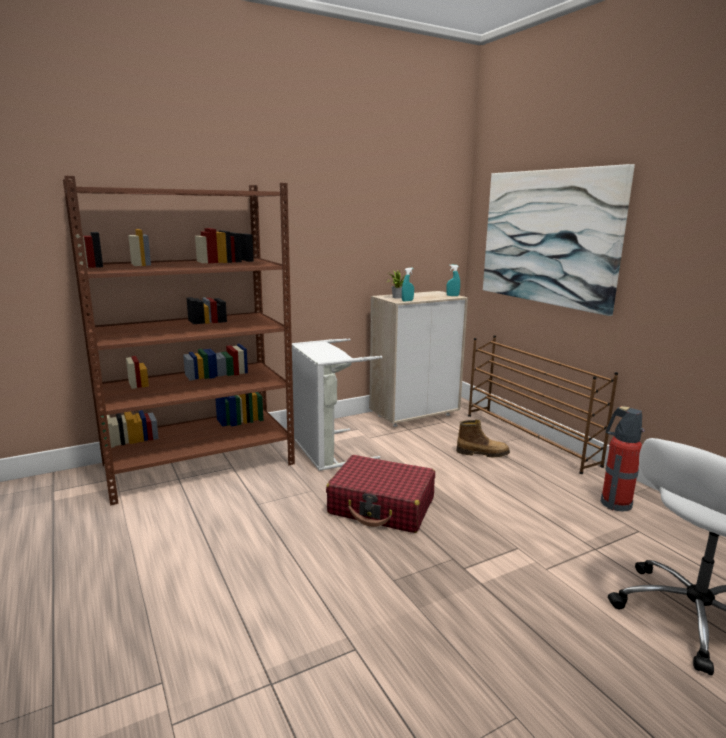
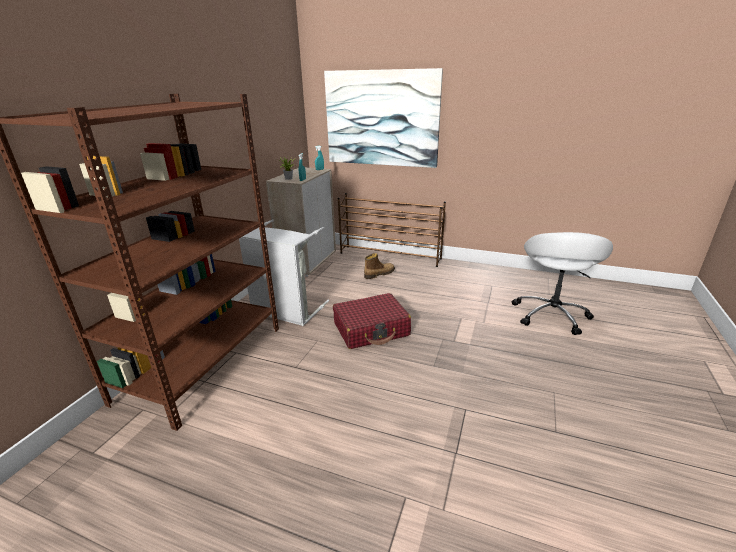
camera: 40 degrees left, 10 degrees up
(614, 503) = (468, 276): fire extinguisher -> none

